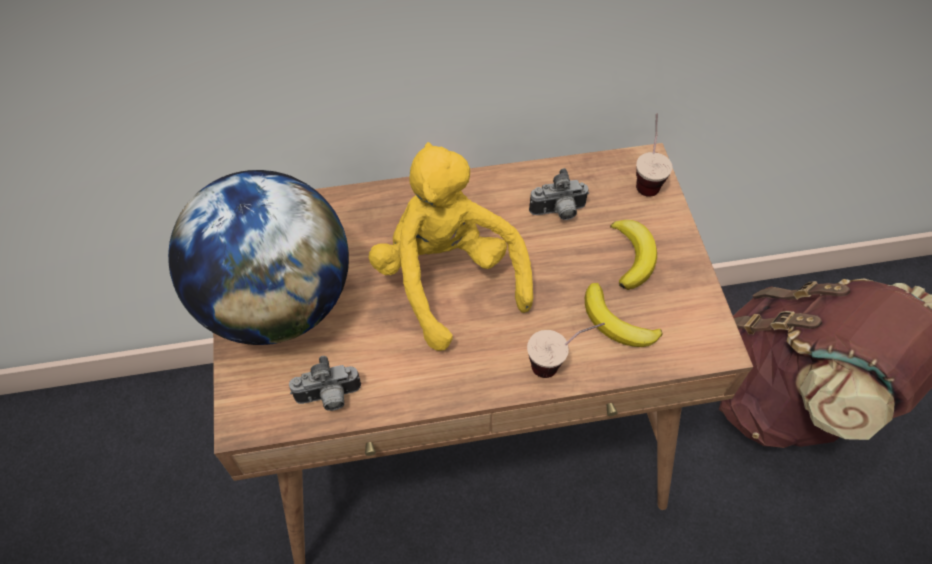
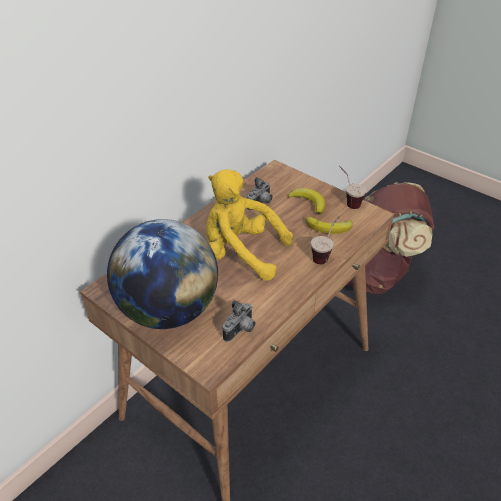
camera: 40 degrees left, 15 degrees down
(646, 177) = (282, 173): cup -> cup (347, 201)

